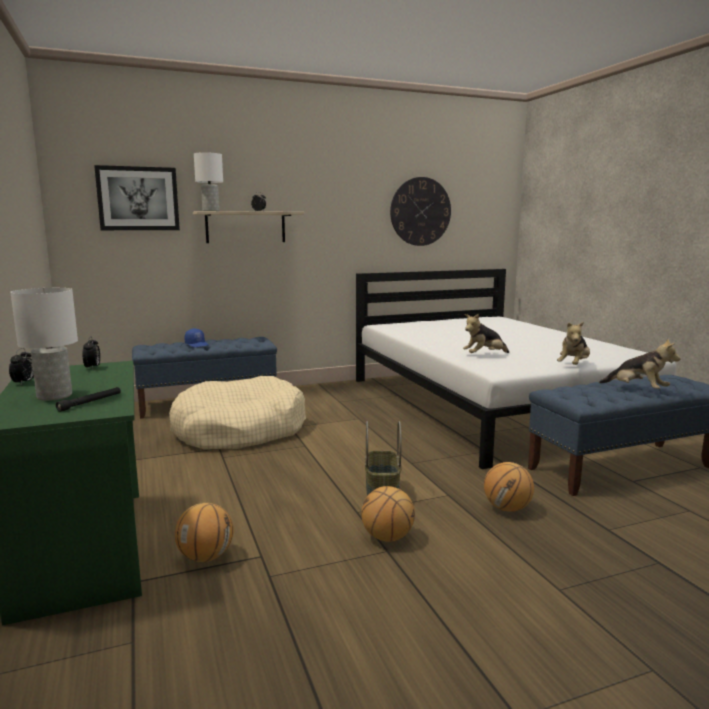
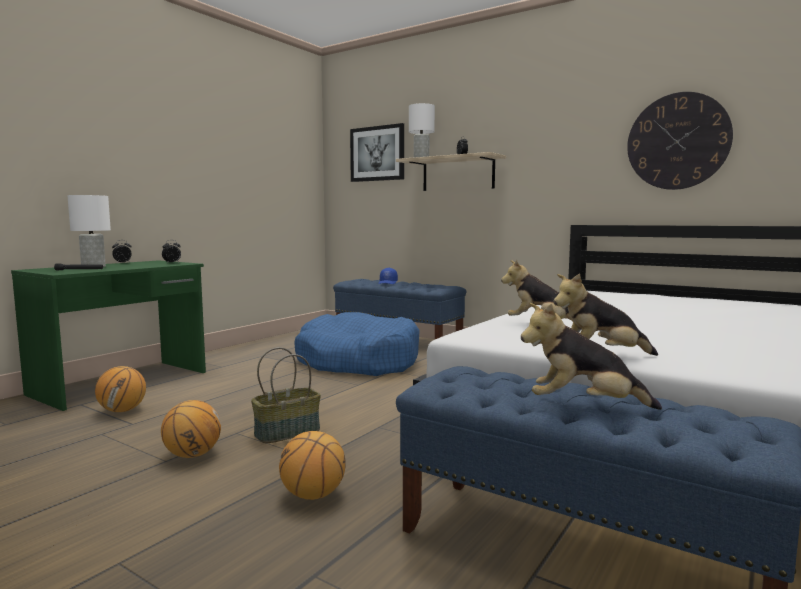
camera: 55 degrees right, 5 degrees down
(239, 430) = (358, 361): beige dog bed -> blue dog bed
(637, 389) = (584, 406): plush toy -> plush toy turned 90 degrees clockwise

